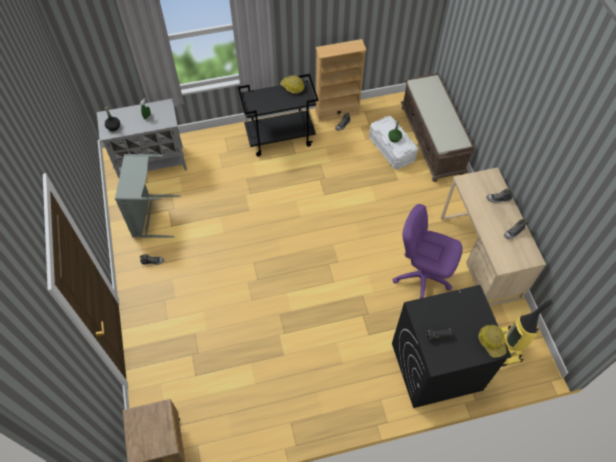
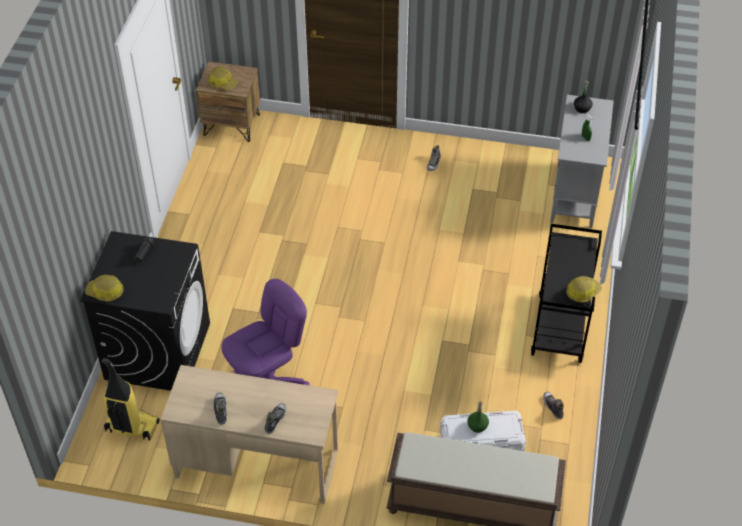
camera: 115 degrees right, 10 degrees down
(150, 216) = (496, 175): grey laundry basket -> none
(157, 431) = (222, 83): none -> hard hat
(337, 112) = (580, 410): beige bookcase -> none

